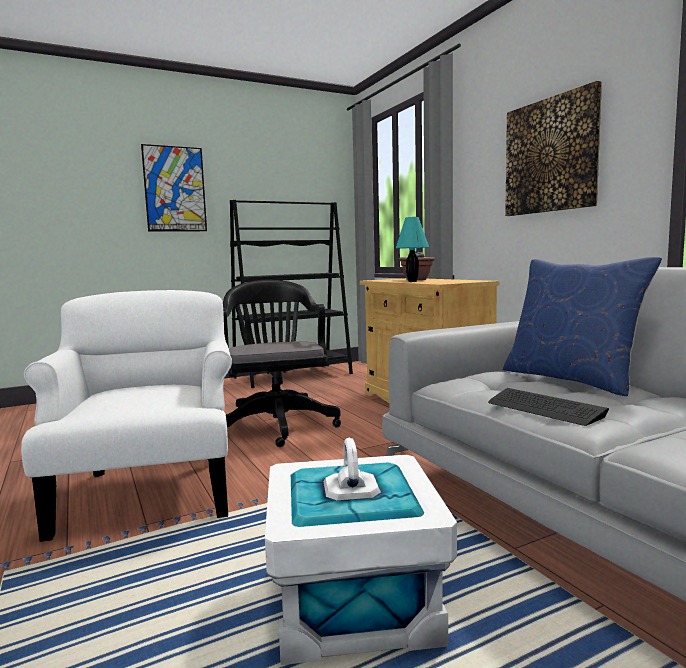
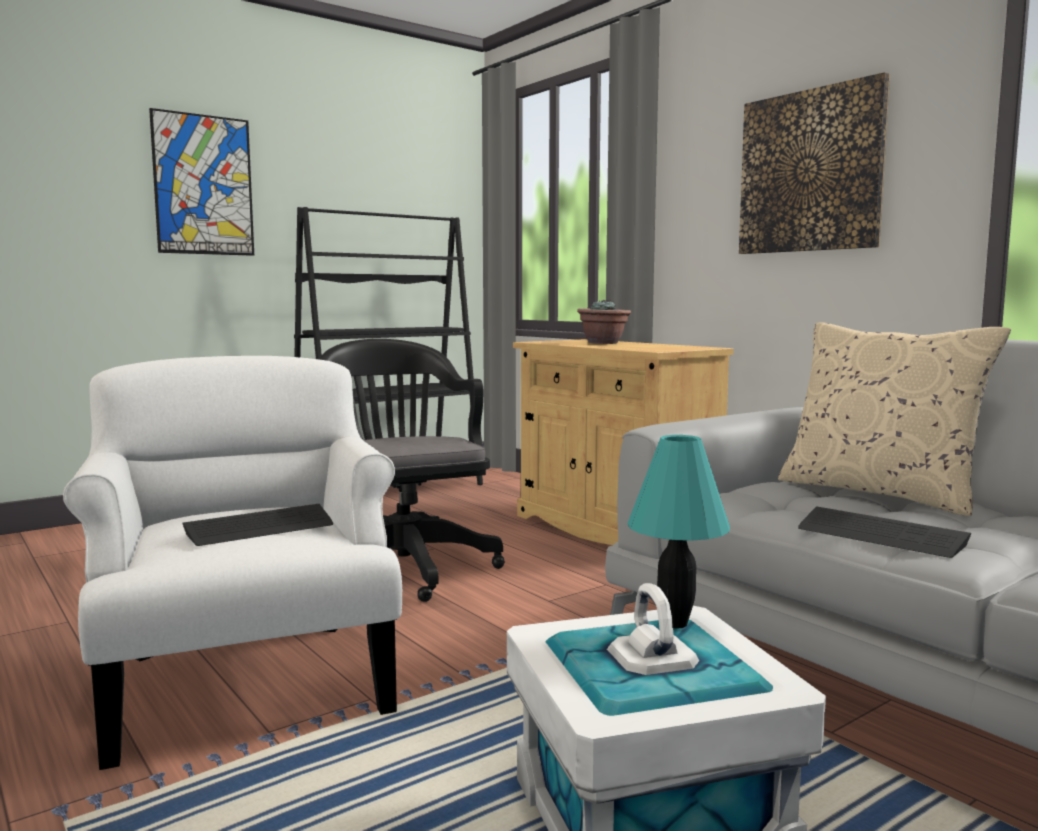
camera: 10 degrees left, 0 degrees up
(147, 397) = (260, 528): none -> keyboard
(412, 281) = (604, 346): turquoise table lamp -> turquoise table lamp (674, 624)
(571, 379) = (880, 492): blue pillow -> beige pillow

